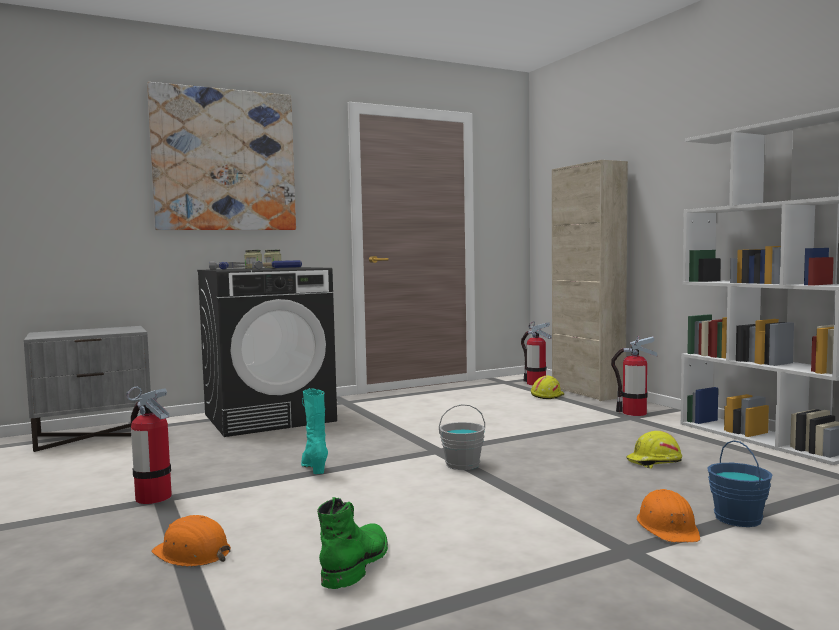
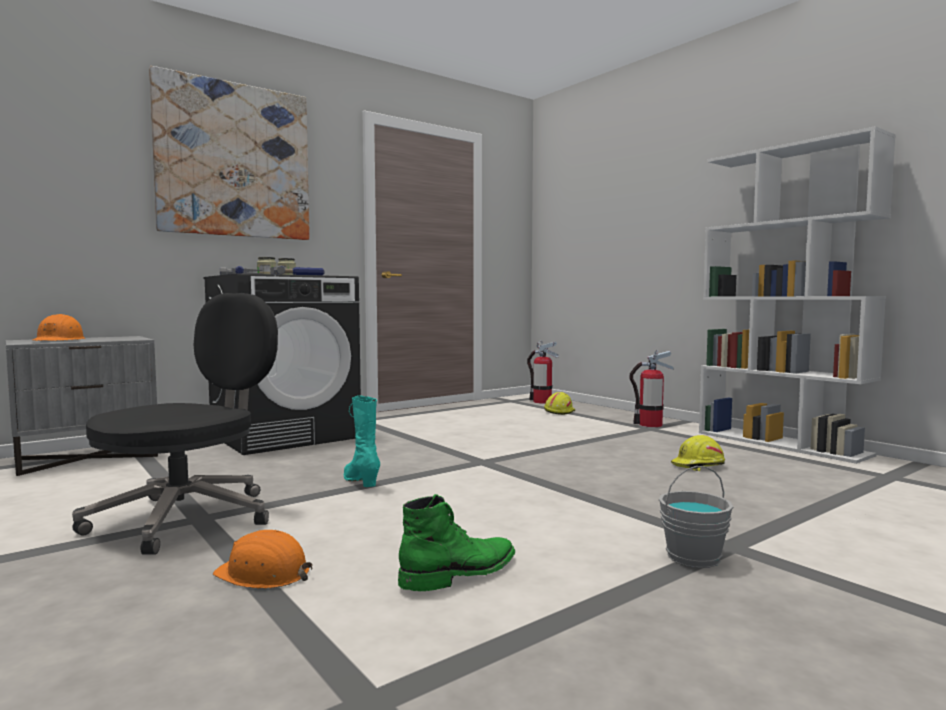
camera: 10 degrees left, 0 degrees up
(153, 497) = (187, 517): fire extinguisher -> black office chair
(357, 563) = (460, 574): green boot -> green boot turned 45 degrees clockwise
(462, 464) = (515, 473): grey bucket -> grey bucket (693, 557)
(587, 392) = (595, 408): beige cabinet -> none
(668, 527) = (752, 522): orange hard hat -> orange hard hat (60, 340)
(737, 518) = (808, 511): blue bucket -> none

